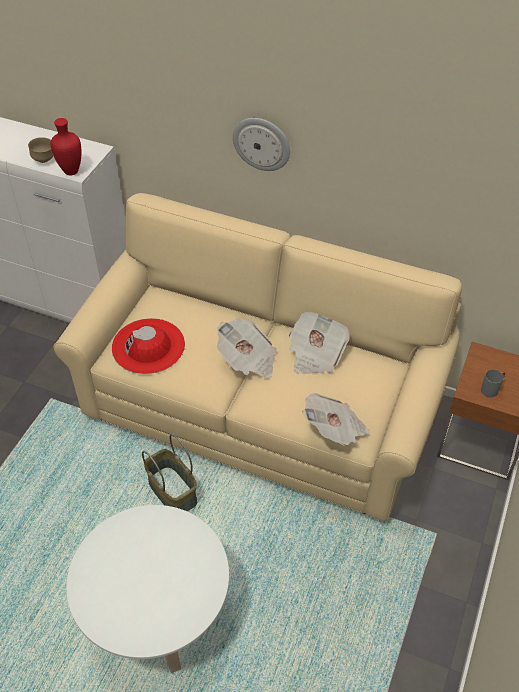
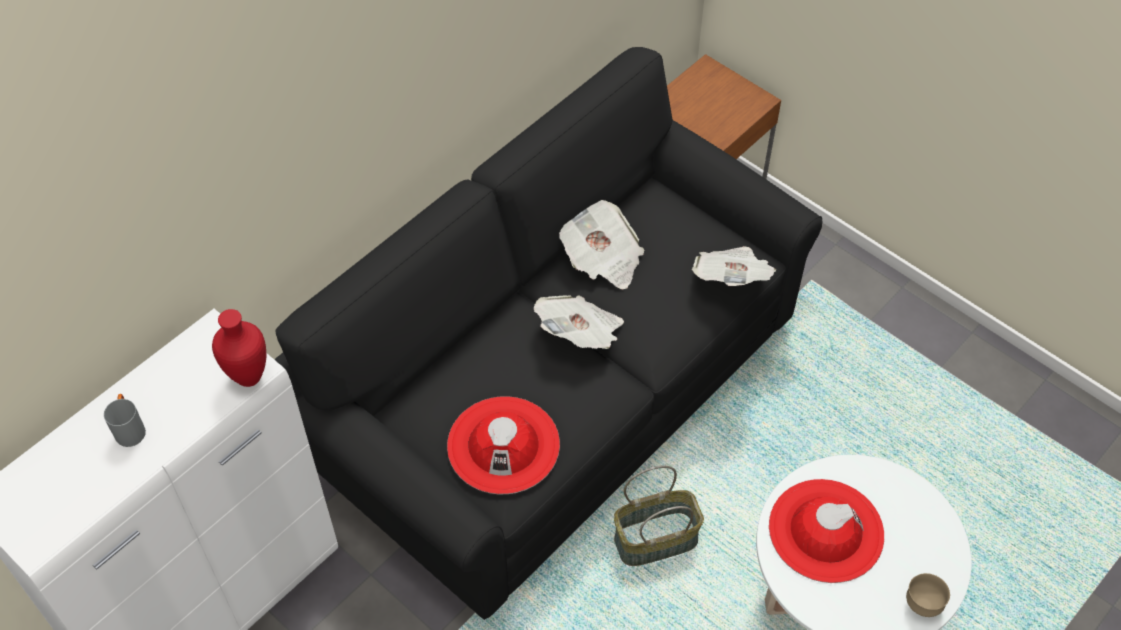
camera: 70 degrees left, 5 degrees up
(44, 160) = (194, 410): brown bowl -> brown bowl (922, 604)
(153, 548) = (825, 530): none -> red hat
(260, 409) = (561, 397): beige sofa -> black sofa
(262, 143) = (402, 103): wall clock -> none
(492, 389) = (723, 115): grey mug -> grey mug (130, 429)

